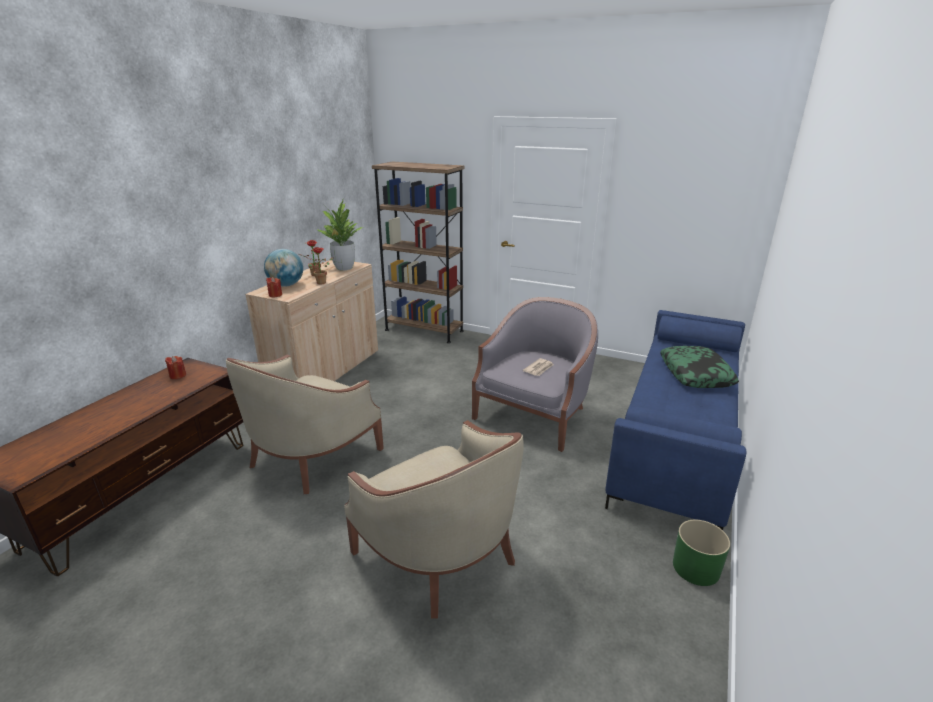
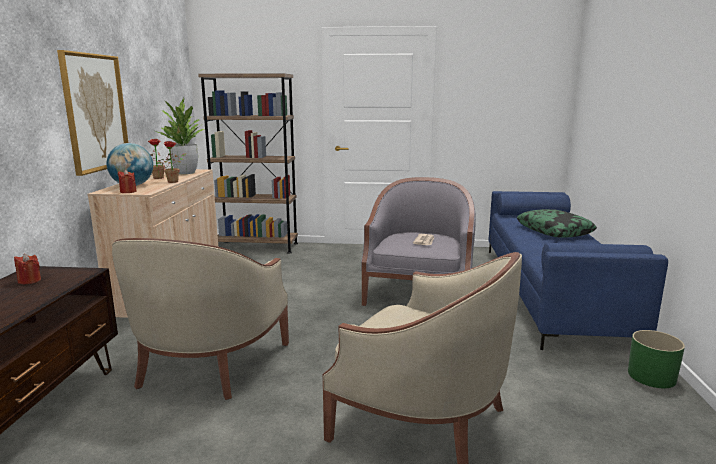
camera: 20 degrees left, 10 degrees down
(256, 221) = (95, 112): none -> picture

